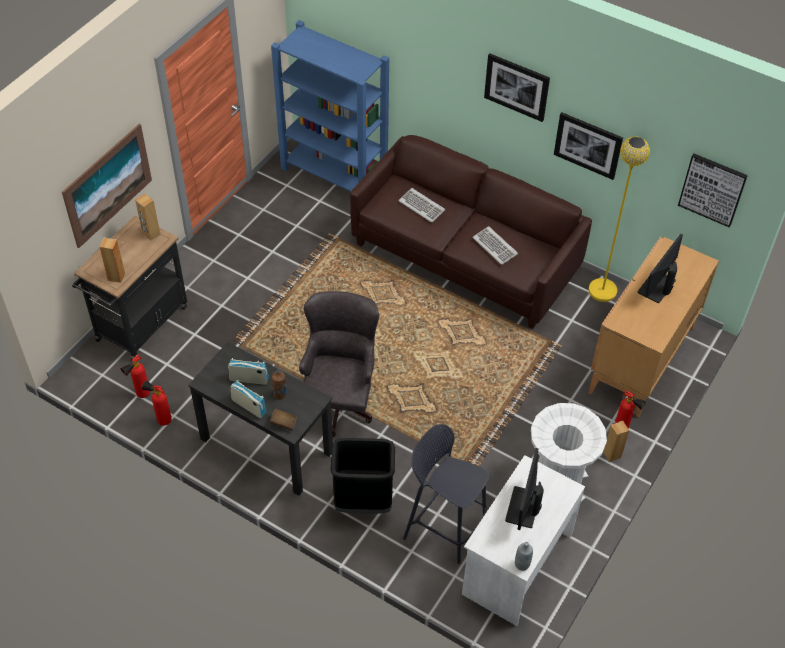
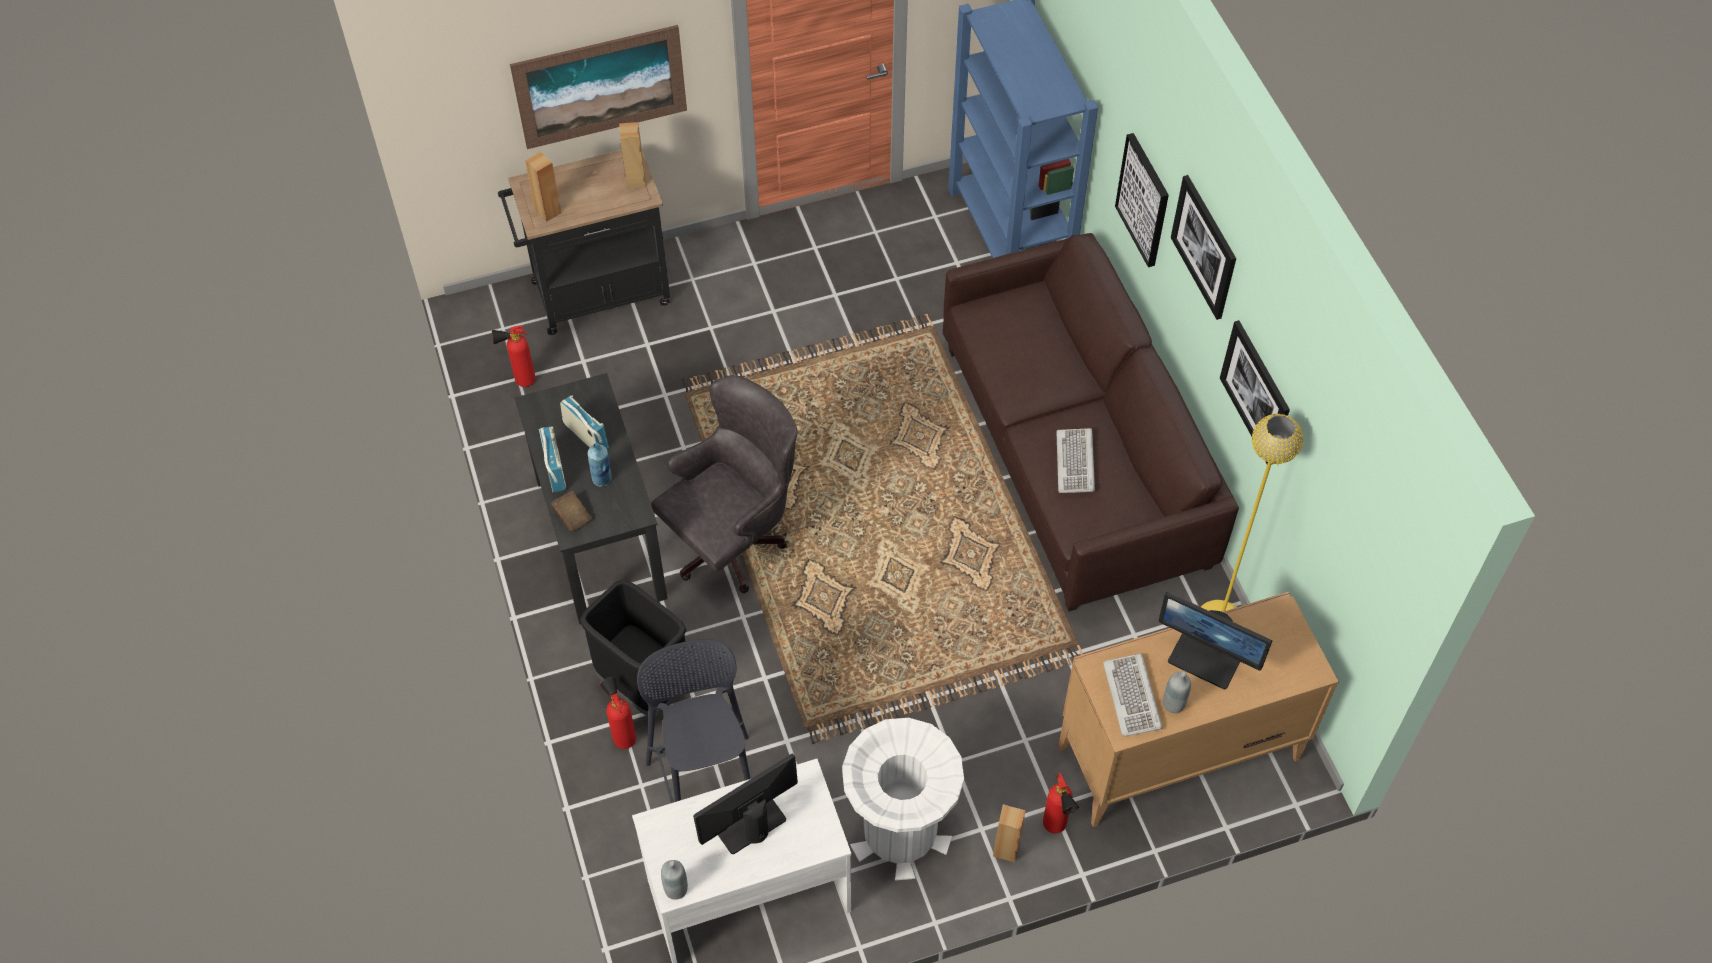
camera: 40 degrees right, 5 degrees up
(161, 419) = (516, 425): fire extinguisher -> fire extinguisher (623, 735)
(280, 394) = (602, 479): brown bottle -> blue bottle
(422, 206) = (1033, 347): keyboard -> keyboard (1133, 697)
(657, 287) = (1205, 659): monitor -> monitor turned 135 degrees counterclockwise
(664, 315) = (1173, 704): none -> grey bottle
(712, 189) = (1362, 566): picture -> picture (1144, 200)

